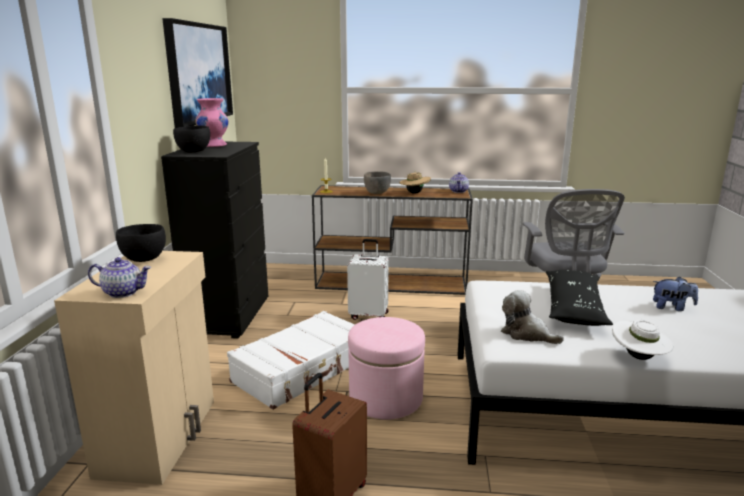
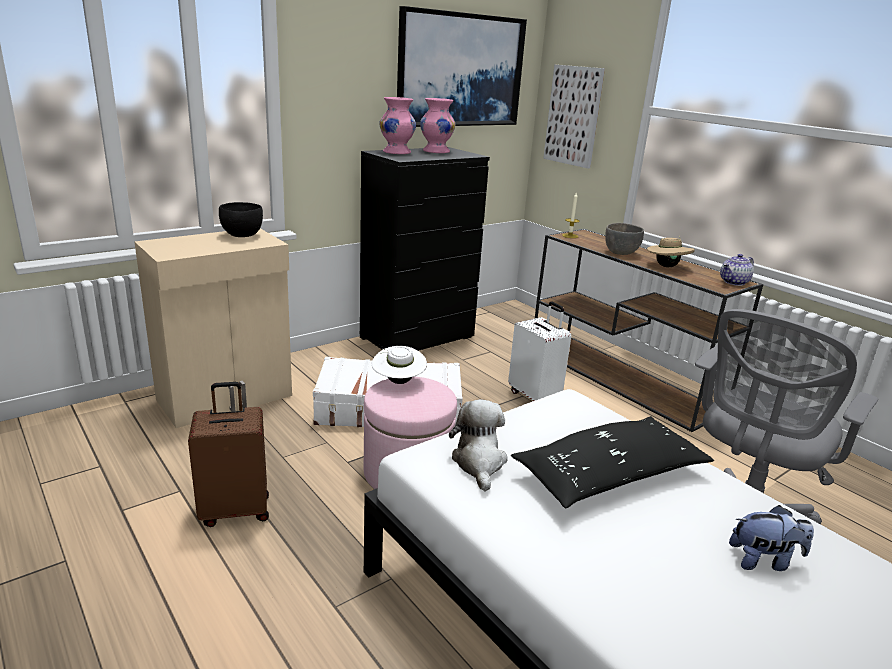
camera: 45 degrees right, 5 degrees up
(123, 292) = (170, 251): teapot -> none
(194, 151) = (397, 153): black bowl -> pink vase
(276, 101) = (573, 116): none -> picture
(638, 357) = (535, 564): white hat -> white hat (398, 381)
(672, 307) = (764, 560): plush toy -> plush toy turned 60 degrees counterclockwise

